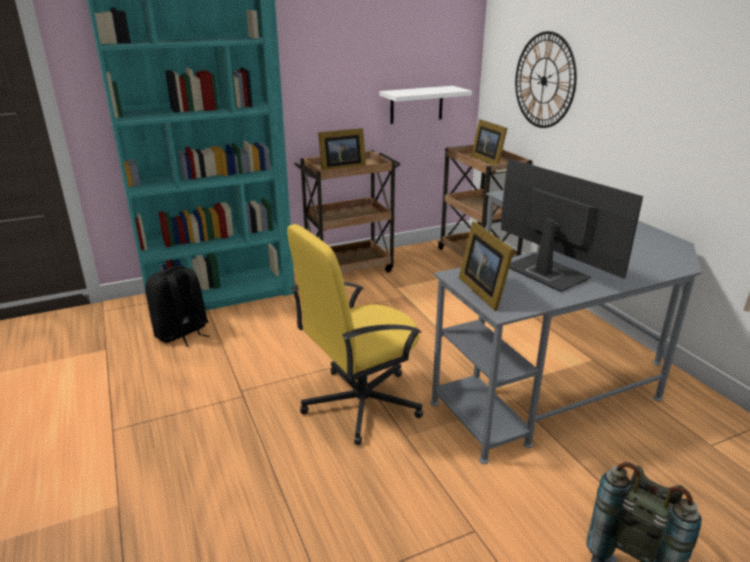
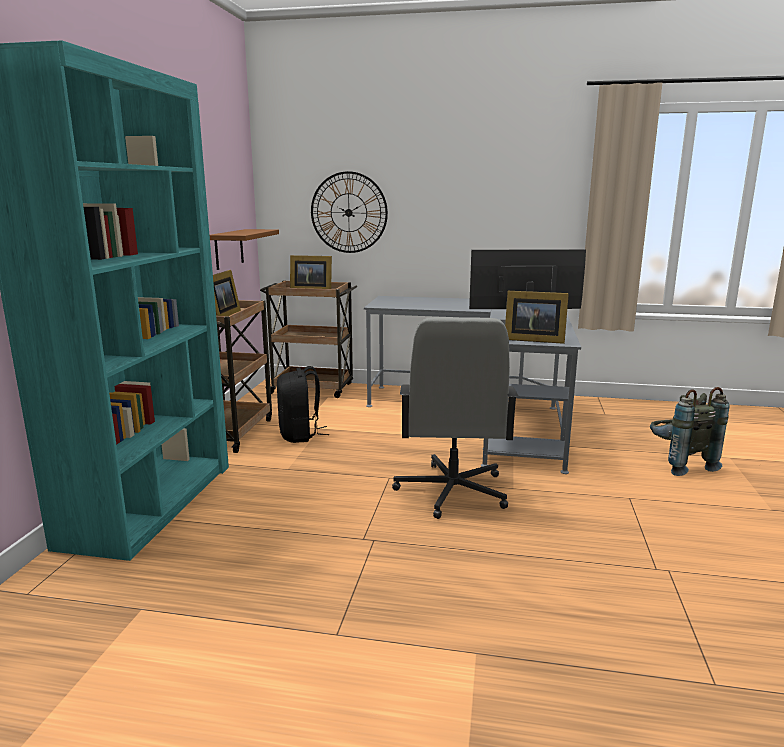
camera: 55 degrees left, 10 degrees down
(182, 333) = (196, 546): black backpack -> black backpack (300, 435)
(359, 403) = (452, 492): yellow office chair -> grey office chair
(416, 105) = (229, 249): white shelf -> brown shelf

